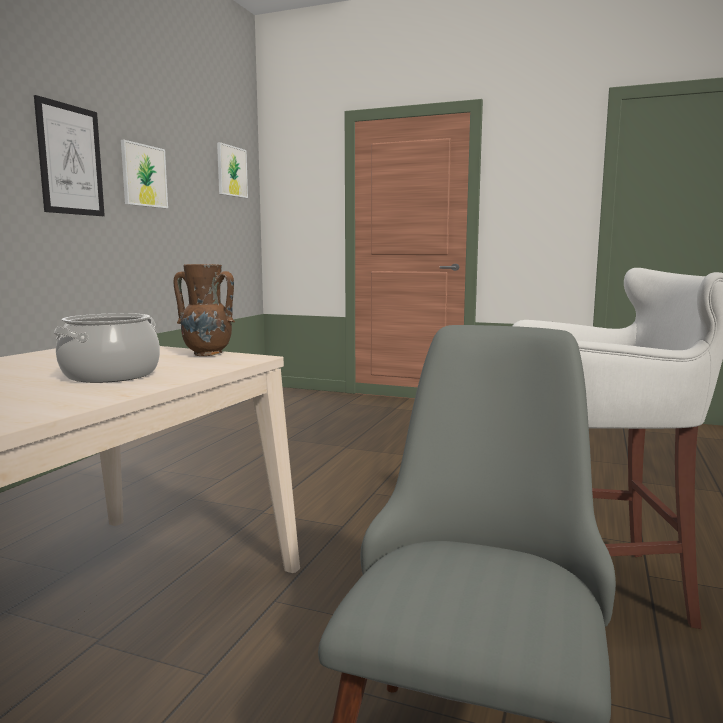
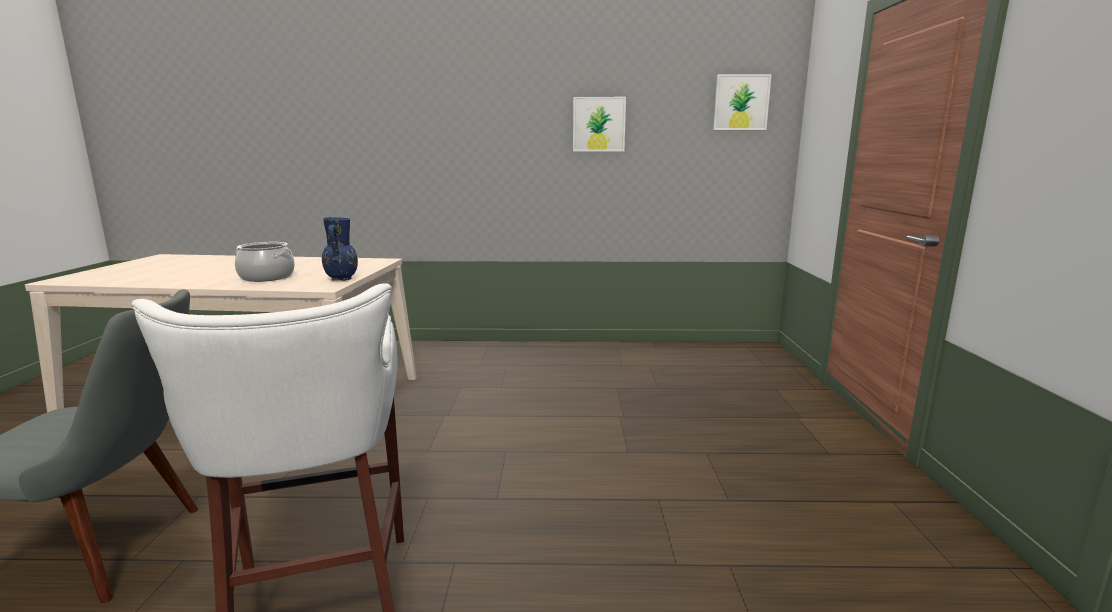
camera: 70 degrees right, 5 degrees up
(70, 160) = (518, 122): picture -> none
(207, 354) = (342, 279): brown vase -> blue vase

